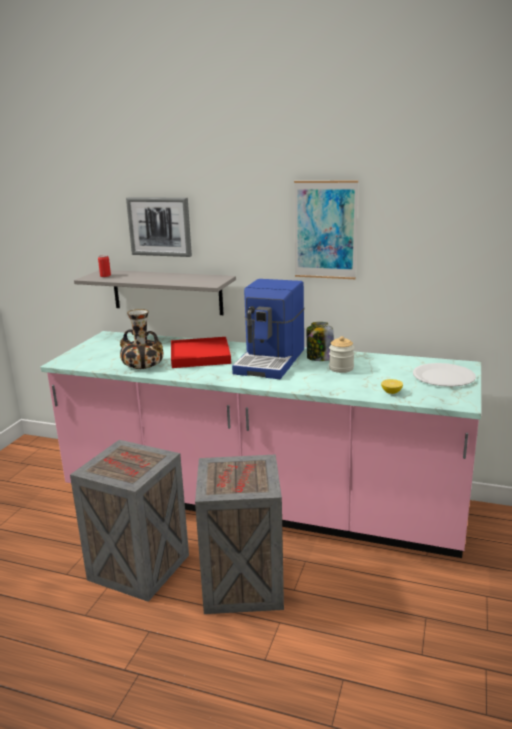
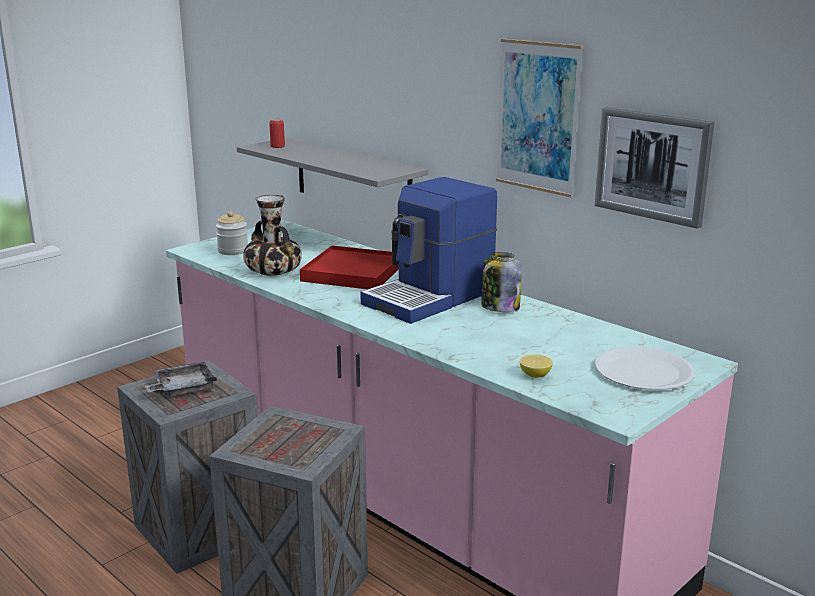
camera: 25 degrees right, 0 degrees up
(122, 463) = (182, 388): none -> grey tray
(160, 226) = (349, 88): picture -> picture (653, 165)
(341, 368) = (510, 327): jar -> jar (233, 251)

